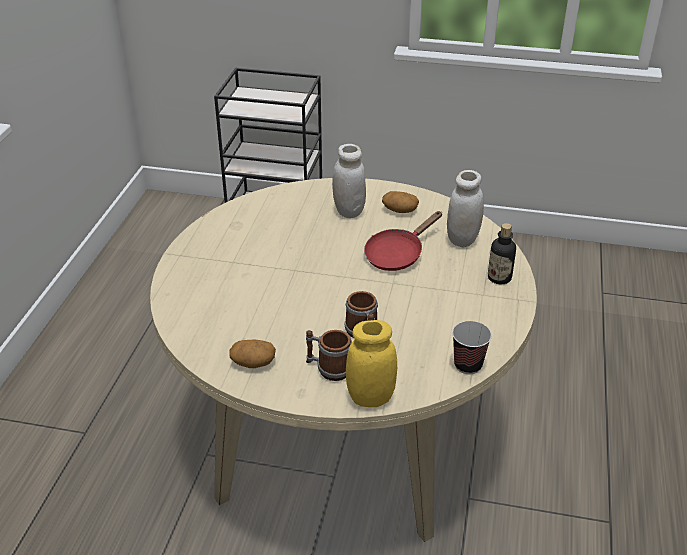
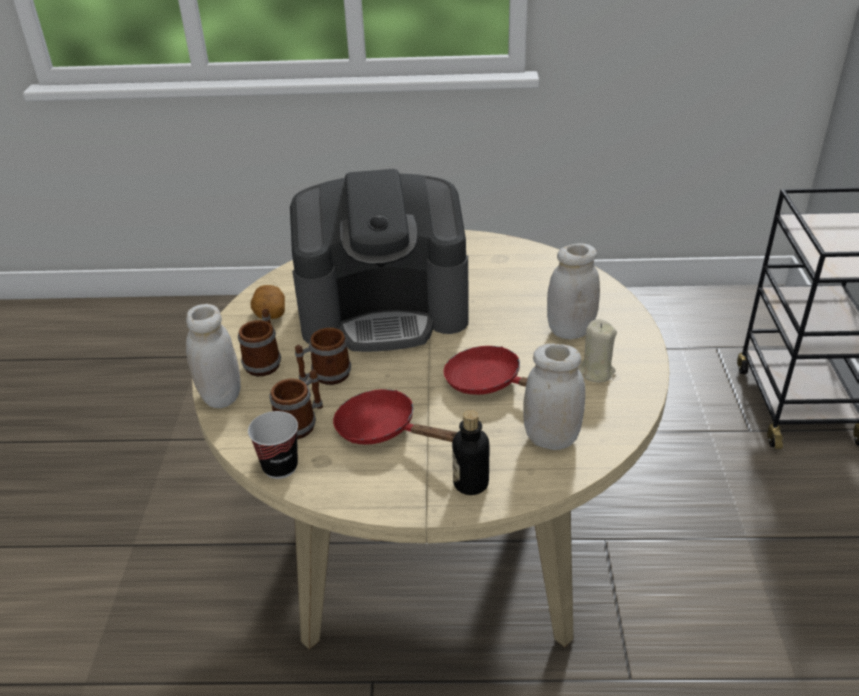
camera: 80 degrees right, 0 degrees up
(281, 293) = (384, 309): none -> coffee machine
(370, 398) = (221, 396): yellow jar -> white jar
(399, 210) = (595, 372): potato -> beige candle
(418, 351) = (301, 422): none -> mug
(437, 309) = (383, 430): none -> red frying pan

